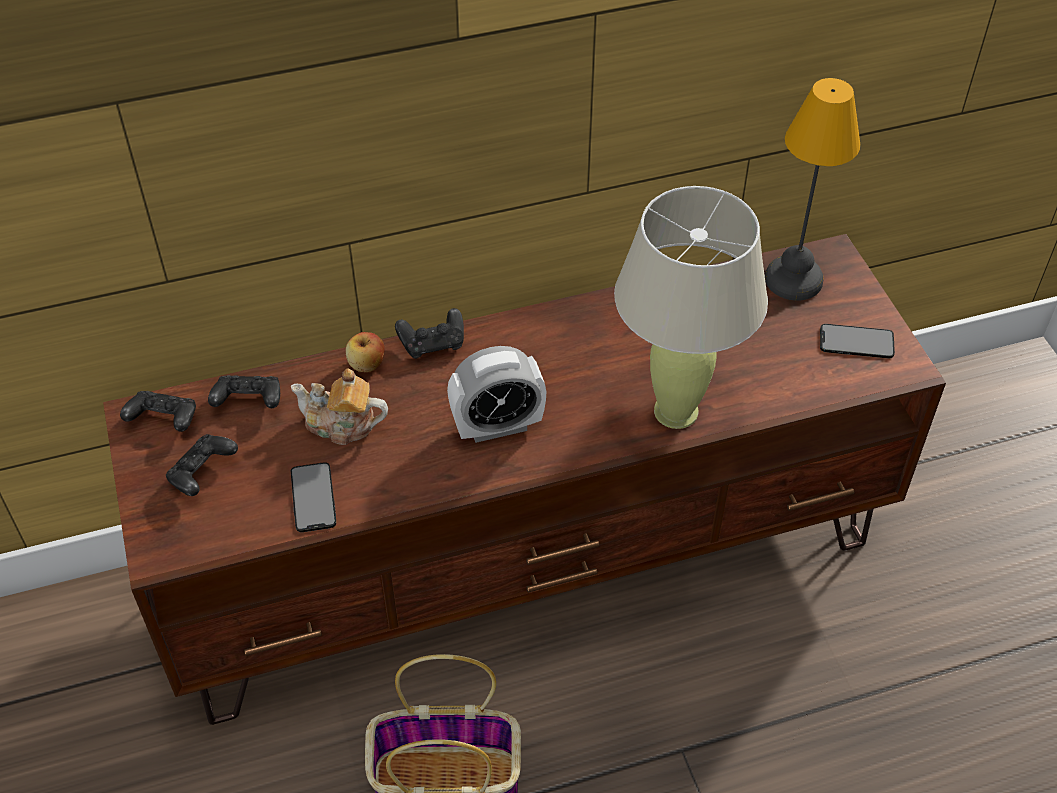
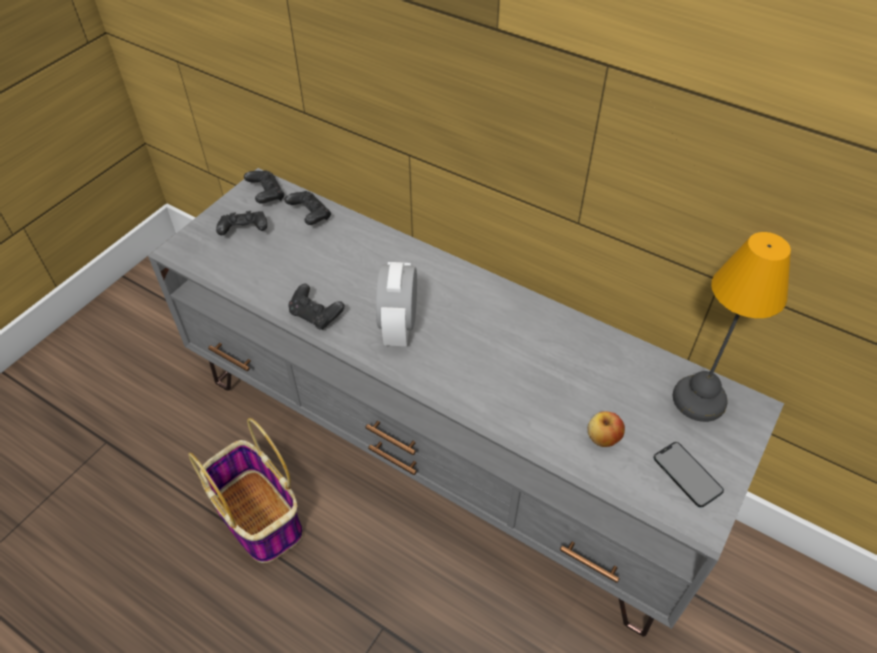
camera: 50 degrees right, 0 degrees up
(313, 497) = (269, 283): phone -> none
(341, 425) = (331, 260): teapot -> none
(366, 364) = (385, 242): apple -> apple (603, 438)
(433, 344) = (430, 259): black game controller -> black game controller (316, 315)
(497, 426) = (399, 327): alarm clock -> alarm clock turned 60 degrees clockwise
(530, 560) = (441, 449): brown tv stand -> grey tv stand
(675, 411) = (504, 407): beige table lamp -> none

